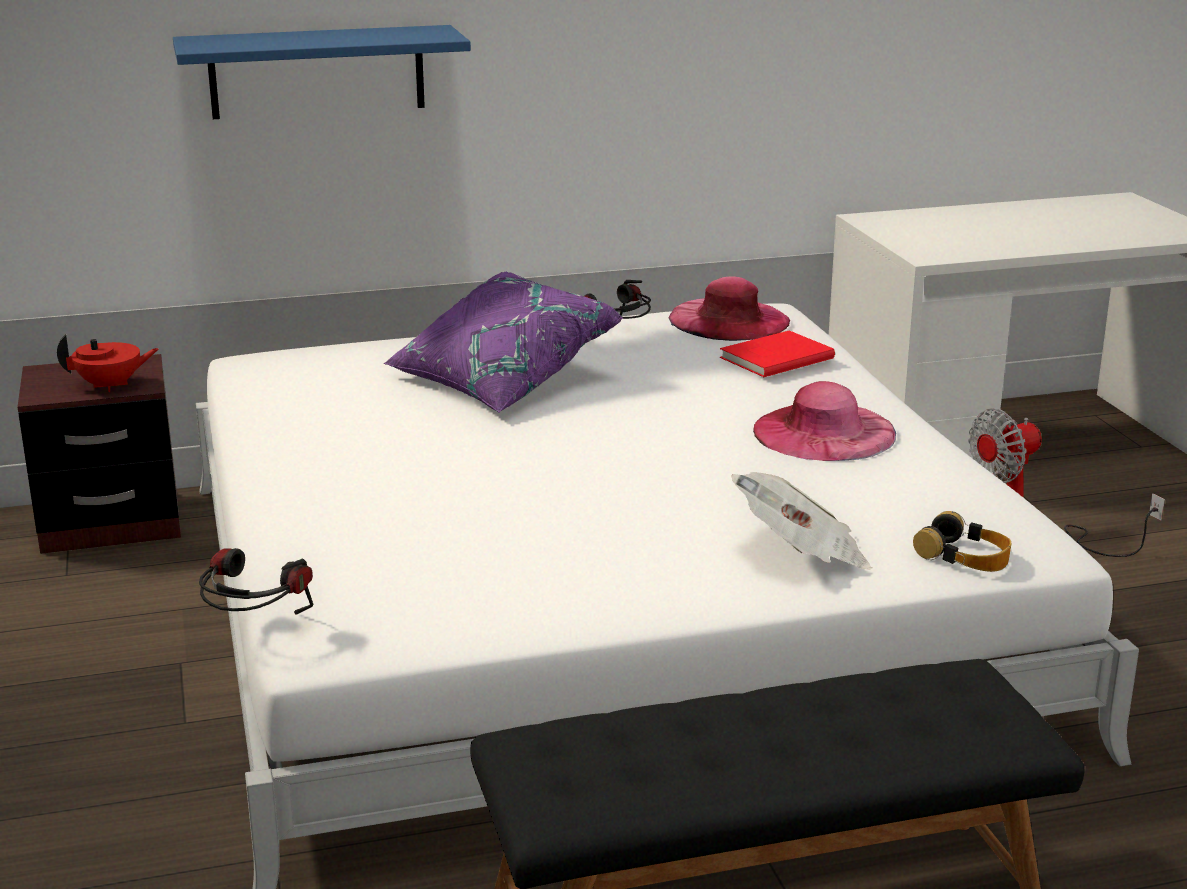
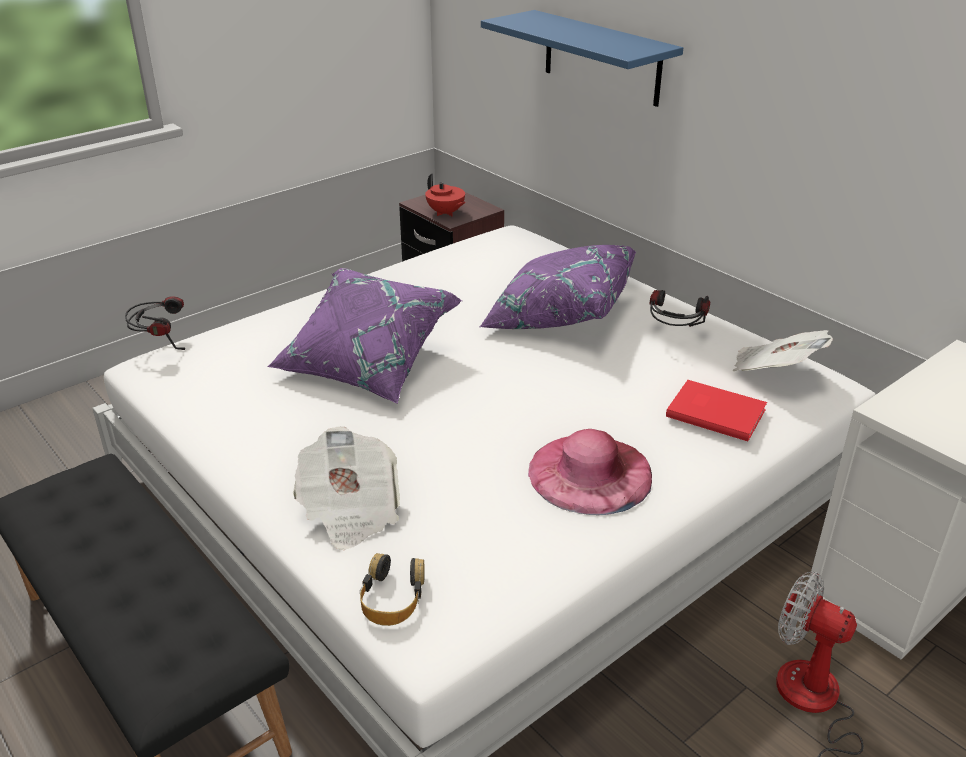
camera: 65 degrees right, 10 degrees up
(489, 495) = (366, 362): none -> purple pillow
(729, 320) = (774, 371): pink hat -> newspaper

